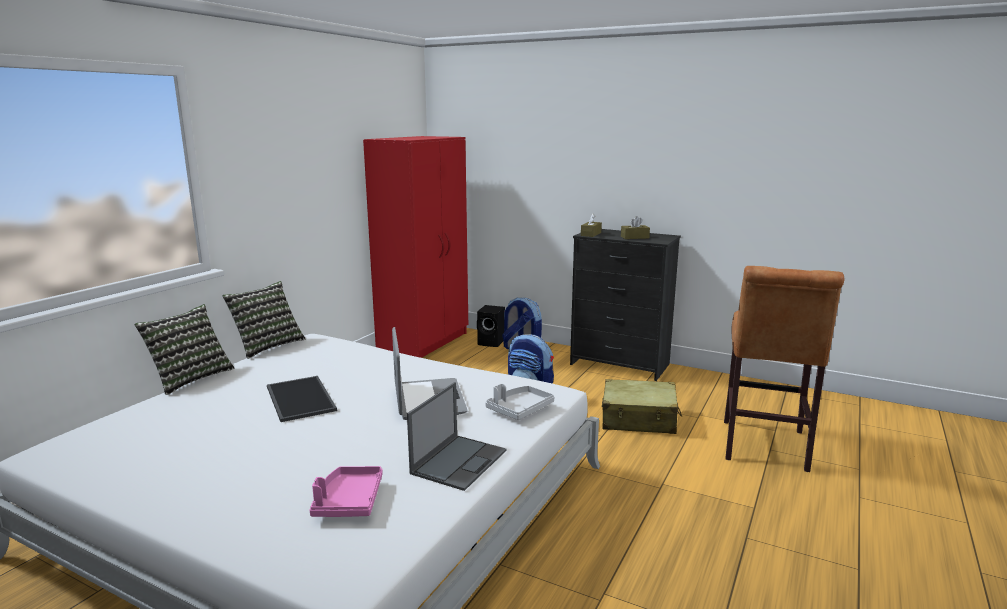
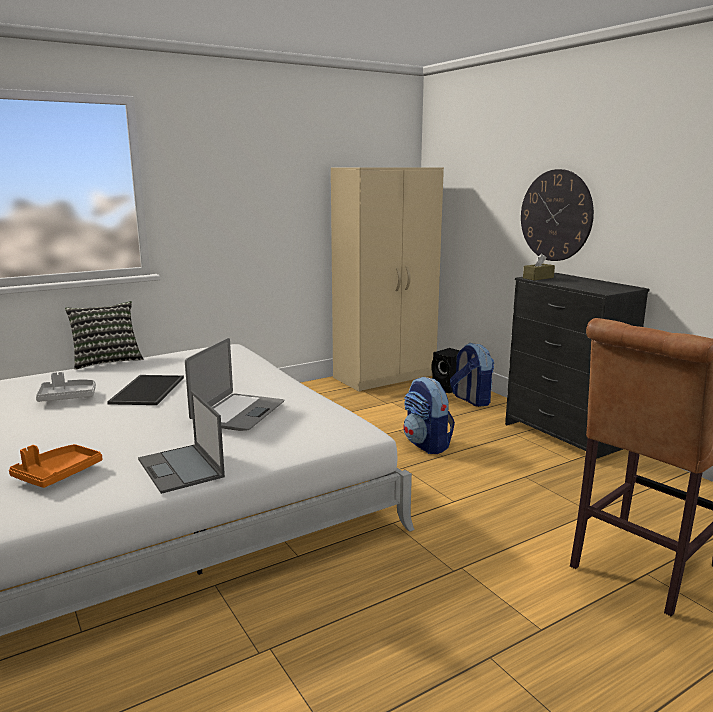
camera: 30 degrees right, 0 degrees up
(267, 345) = (189, 347): pillow -> none
(348, 501) = (57, 474): pink tray -> orange tray
(425, 342) = (385, 376): red wardrobe -> beige wardrobe
(459, 461) = (181, 468): laptop -> laptop turned 90 degrees clockwise
(519, 409) = (300, 439): grey tray -> grey tray (67, 397)
(587, 179) = (556, 215): none -> wall clock
(634, 237) = (583, 285): brown tissue box -> none
(639, 419) = (516, 496): beige suitcase -> none

